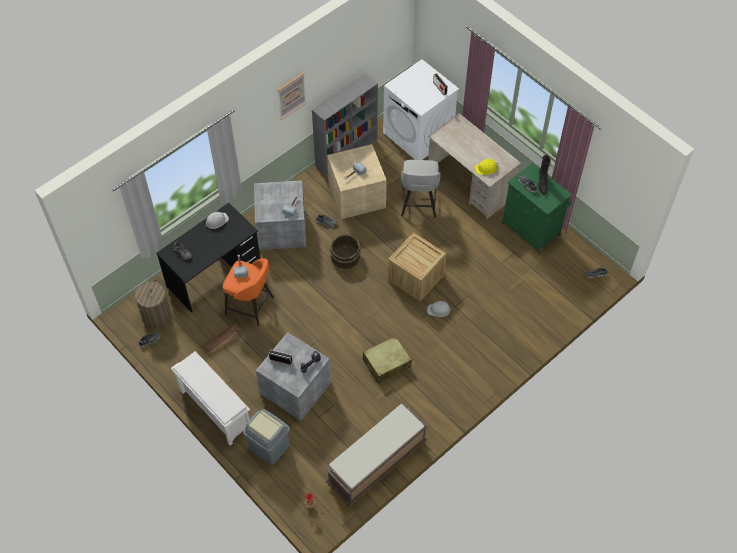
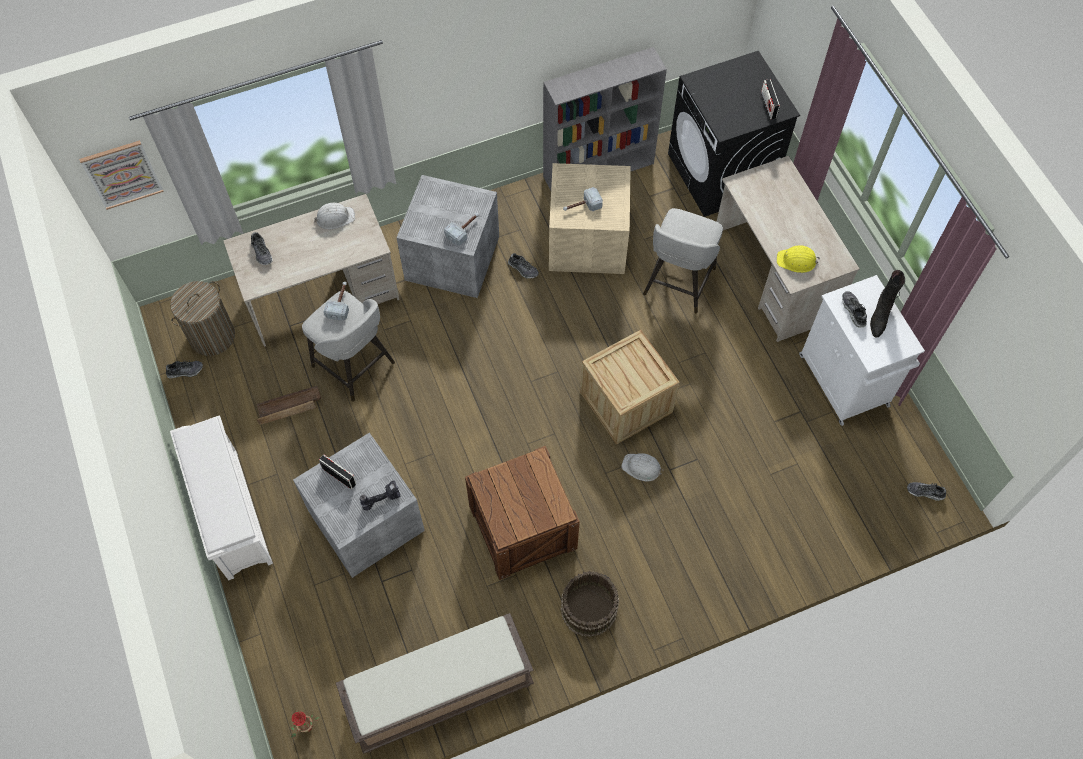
camera: 20 degrees right, 5 degrees up
(214, 274) = (323, 297): black desk -> beige desk
(251, 306) = (355, 366): orange stool -> grey stool
(269, 447) = (285, 603): grey trash can -> none
(291, 95) = (506, 47): picture -> picture (122, 174)
(345, 257) = (529, 333): brown bucket -> brown bucket (588, 608)
(386, 363) = (523, 528): beige suitcase -> crate
(418, 135) = (721, 173): white washing machine -> black washing machine
(531, 230) = (844, 382): green cabinet -> white cabinet

